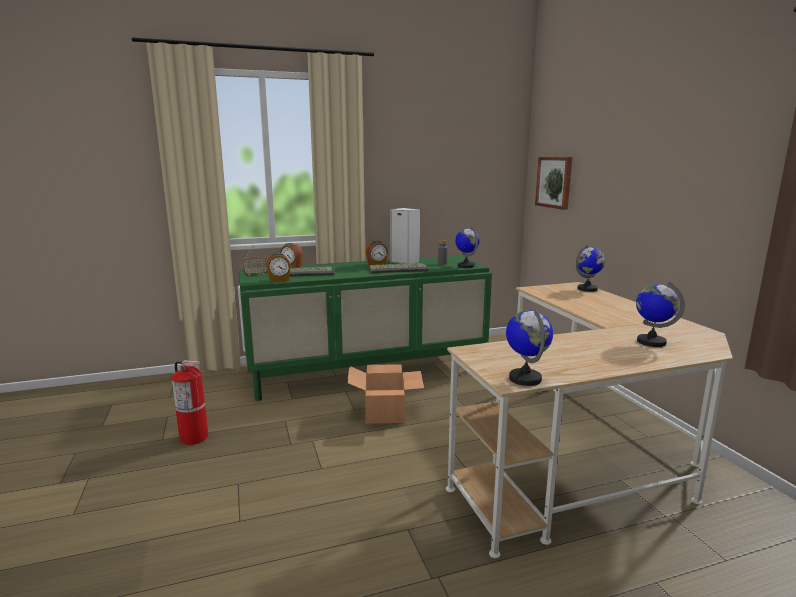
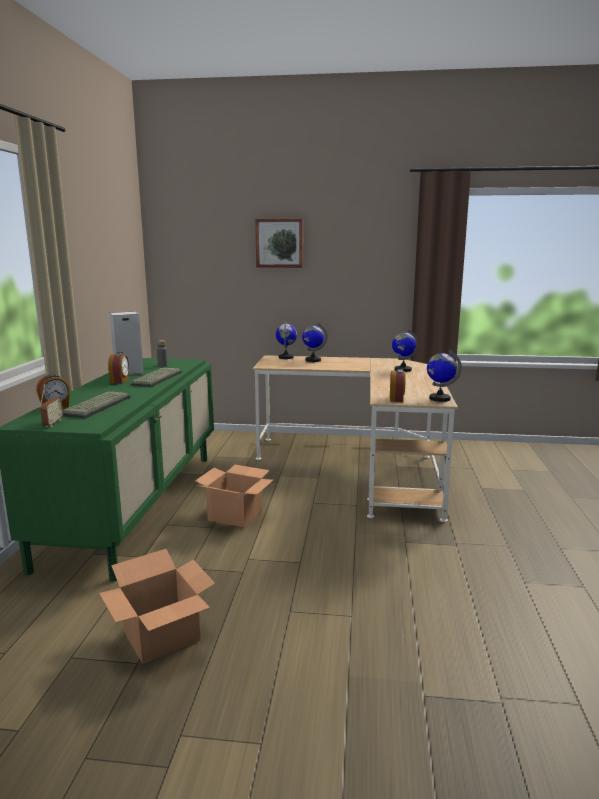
camera: 65 degrees left, 0 degrees up
(194, 438) = (162, 635): fire extinguisher -> cardboard box
(279, 280) = (109, 417): alarm clock -> alarm clock (396, 399)
(466, 266) = (187, 362): globe -> globe (313, 360)
(554, 182) = (193, 275): picture -> picture (279, 243)

